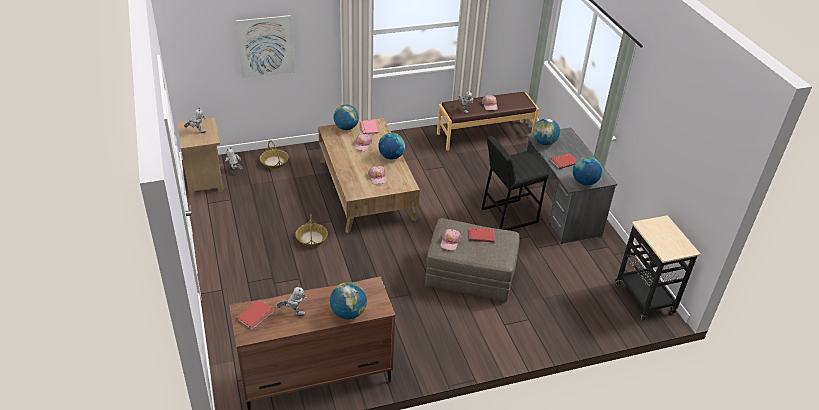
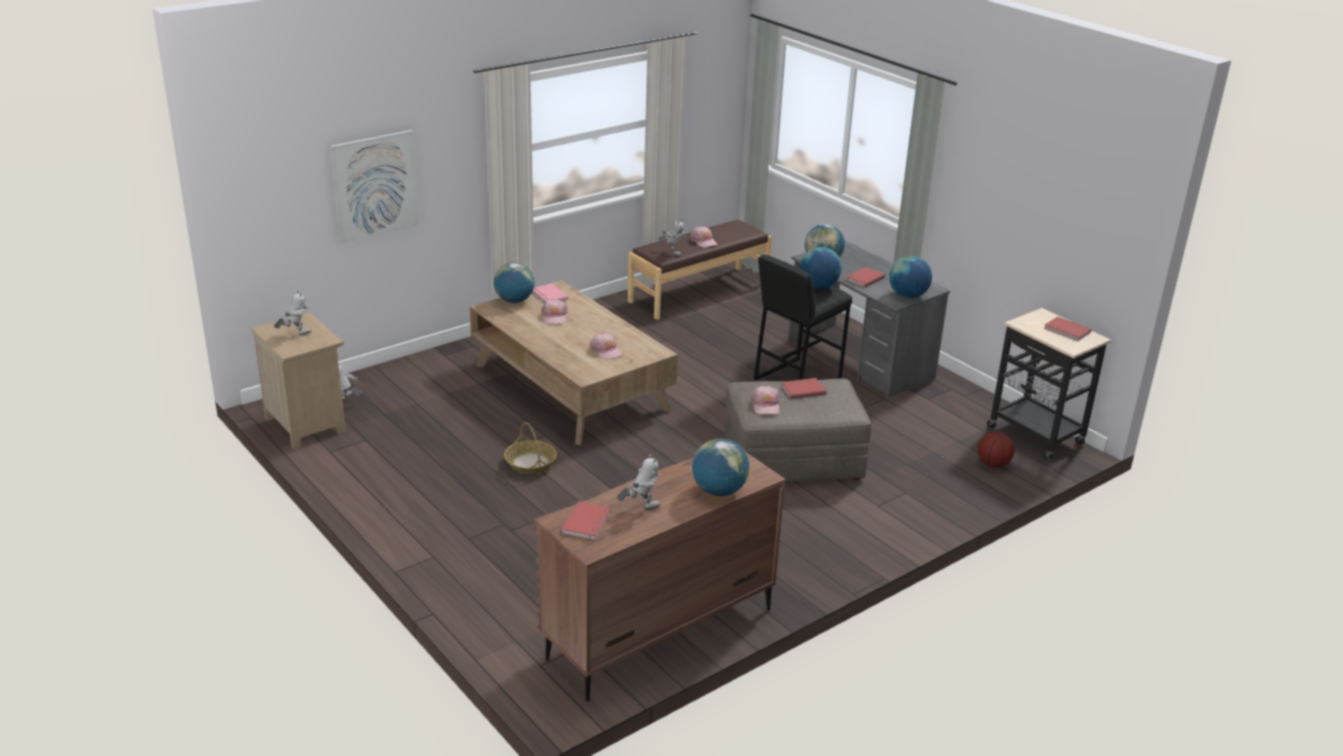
camera: 20 degrees left, 10 degrees down
(274, 162) = (404, 380): basket -> none
(391, 156) = (607, 323): globe -> globe (818, 286)
(600, 313) = (993, 464): none -> basketball
(672, 239) = (1066, 331): none -> red book

